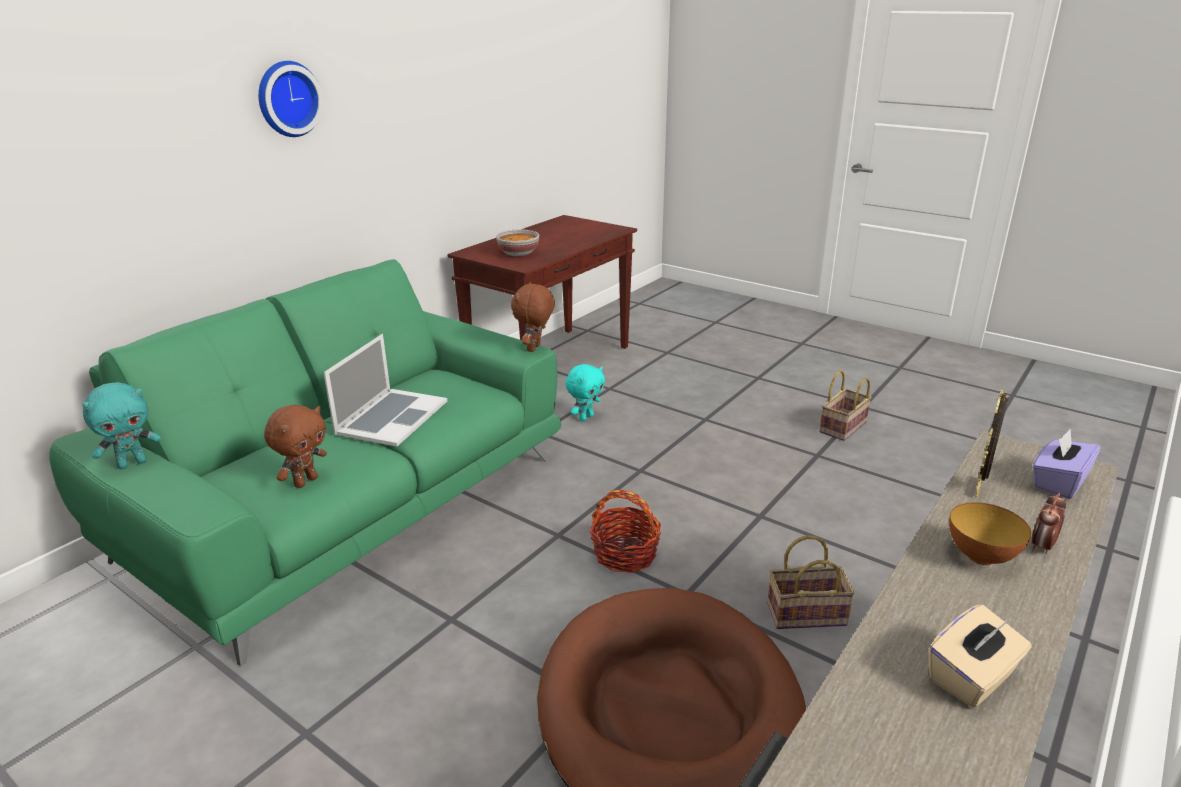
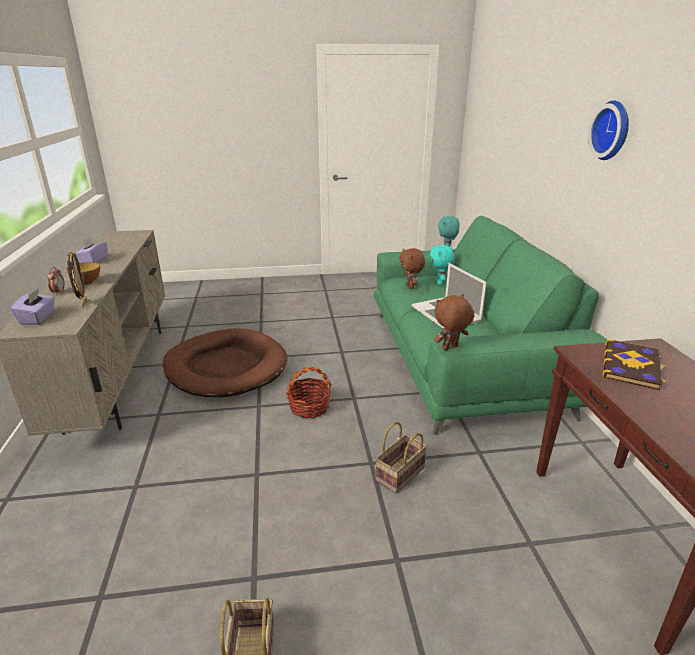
camera: 135 degrees right, 0 degrees up
(518, 253) = (632, 366): bowl -> book
(535, 348) = (450, 348): brown plush toy -> brown plush toy turned 90 degrees counterclockwise
(585, 417) = (480, 488): turquoise plush toy -> turquoise plush toy (439, 283)
(807, 613) = (189, 428): basket -> basket (400, 475)
(972, 678) = (94, 260): beige tissue box -> purple tissue box

